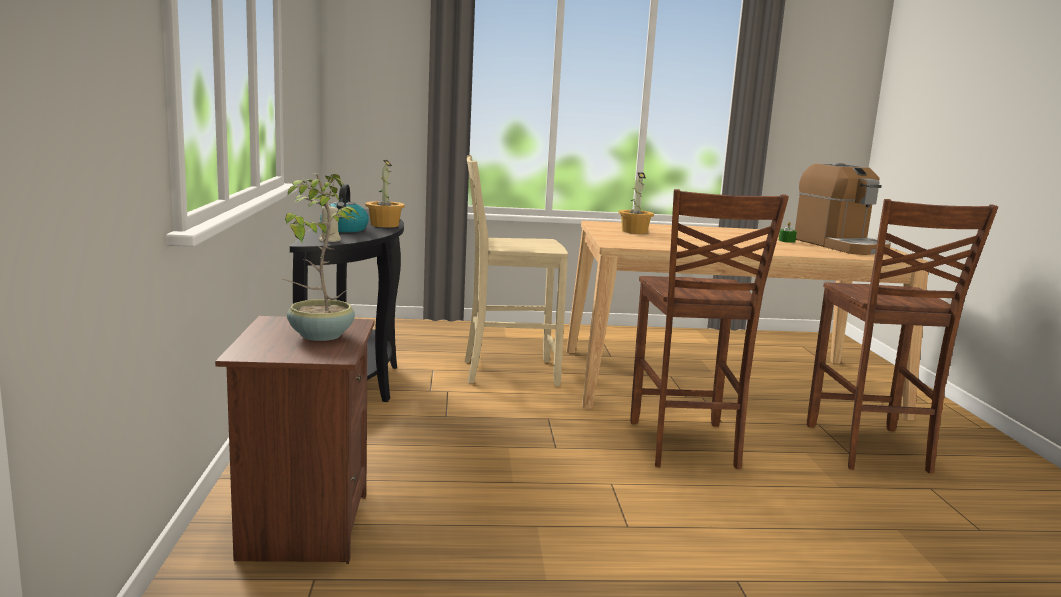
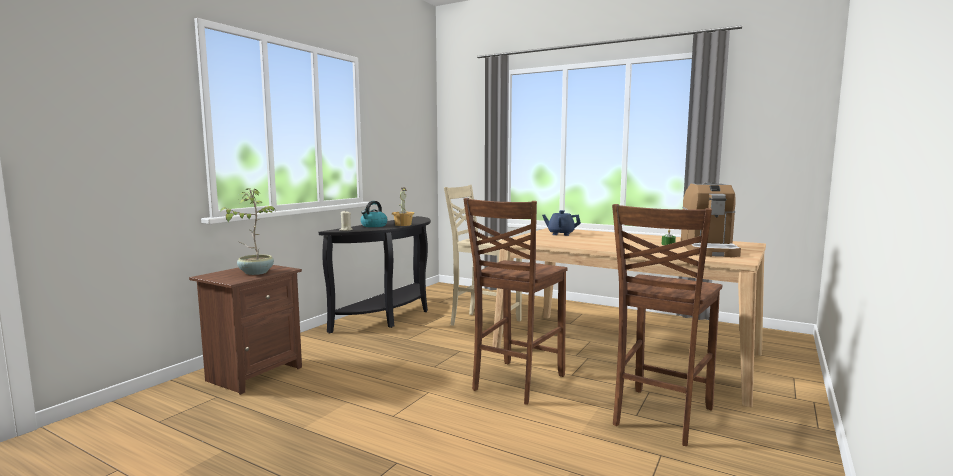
camera: 35 degrees right, 5 degrees down
(634, 231) = (560, 234): potted plant -> blue teapot

